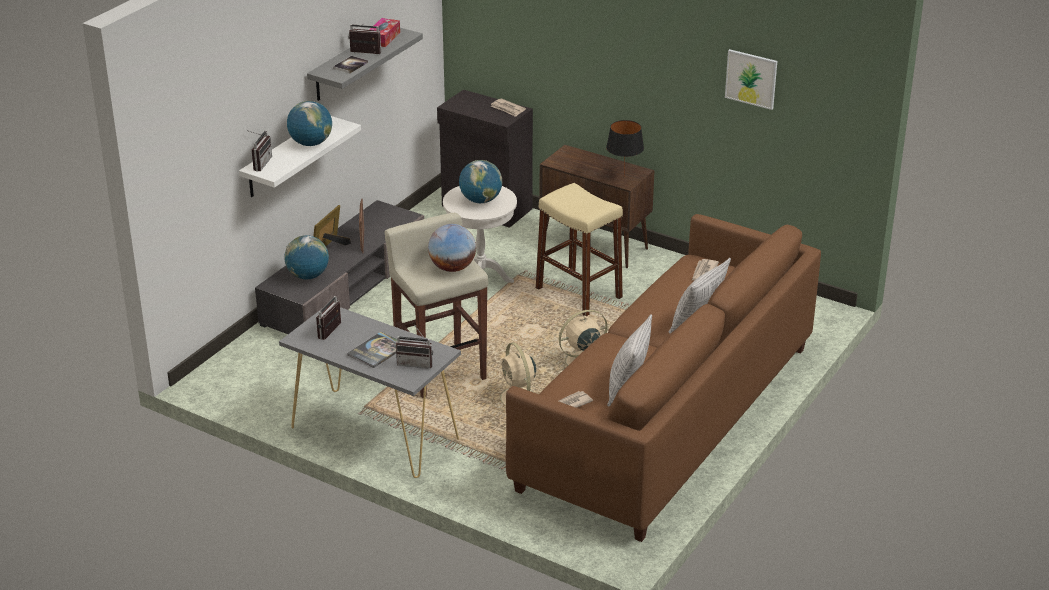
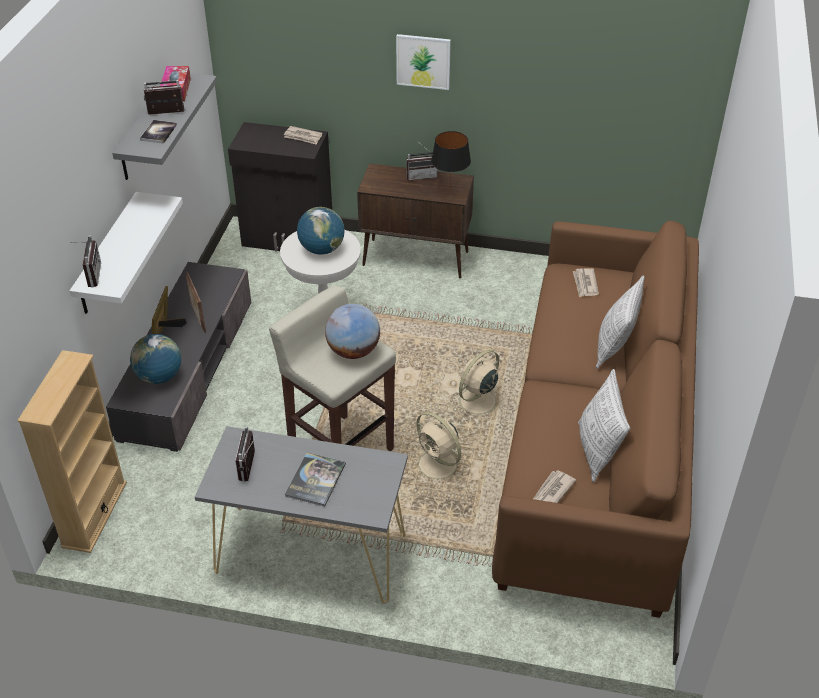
camera: 20 degrees left, 10 degrees up
(218, 369) = (94, 514): none -> beige bookcase
(311, 143) = (137, 234): globe -> none
(416, 363) = (368, 486): radio -> radio (421, 175)
(578, 293) = (430, 318): beige stool -> none
(751, 78) = (584, 68): picture -> picture (423, 61)

